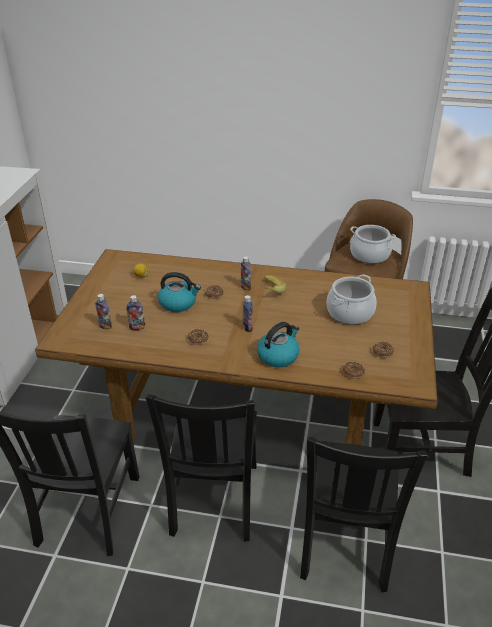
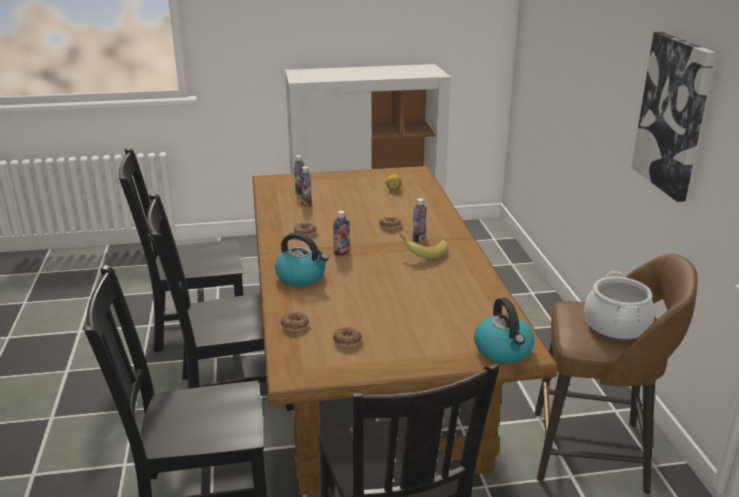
camera: 70 degrees right, 10 degrees down
(178, 303) = (360, 213): kettle -> kettle (503, 350)
(310, 122) = (674, 115): none -> picture
(350, 313) = (418, 309): cooking pot -> none

